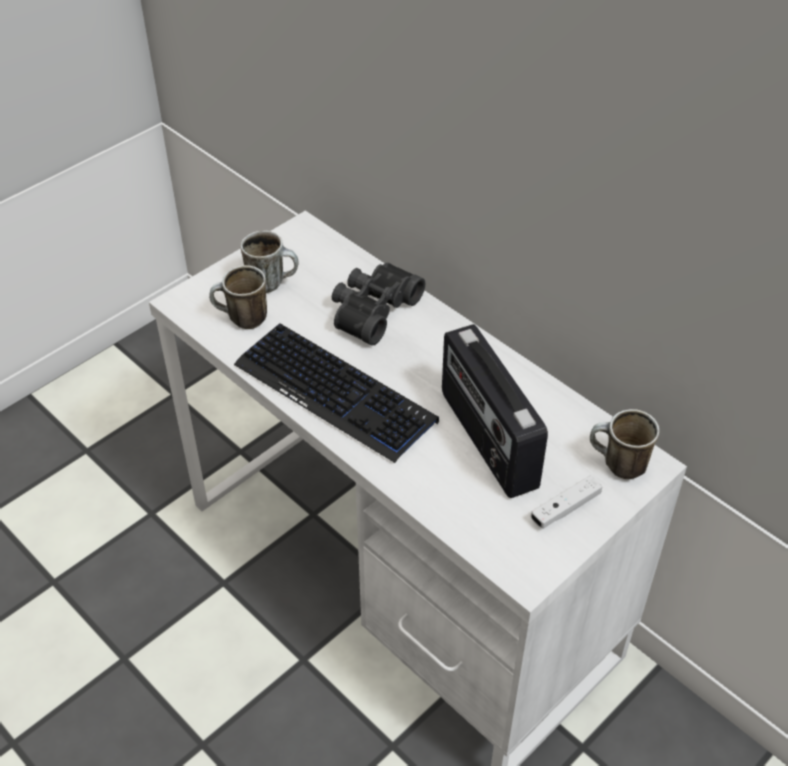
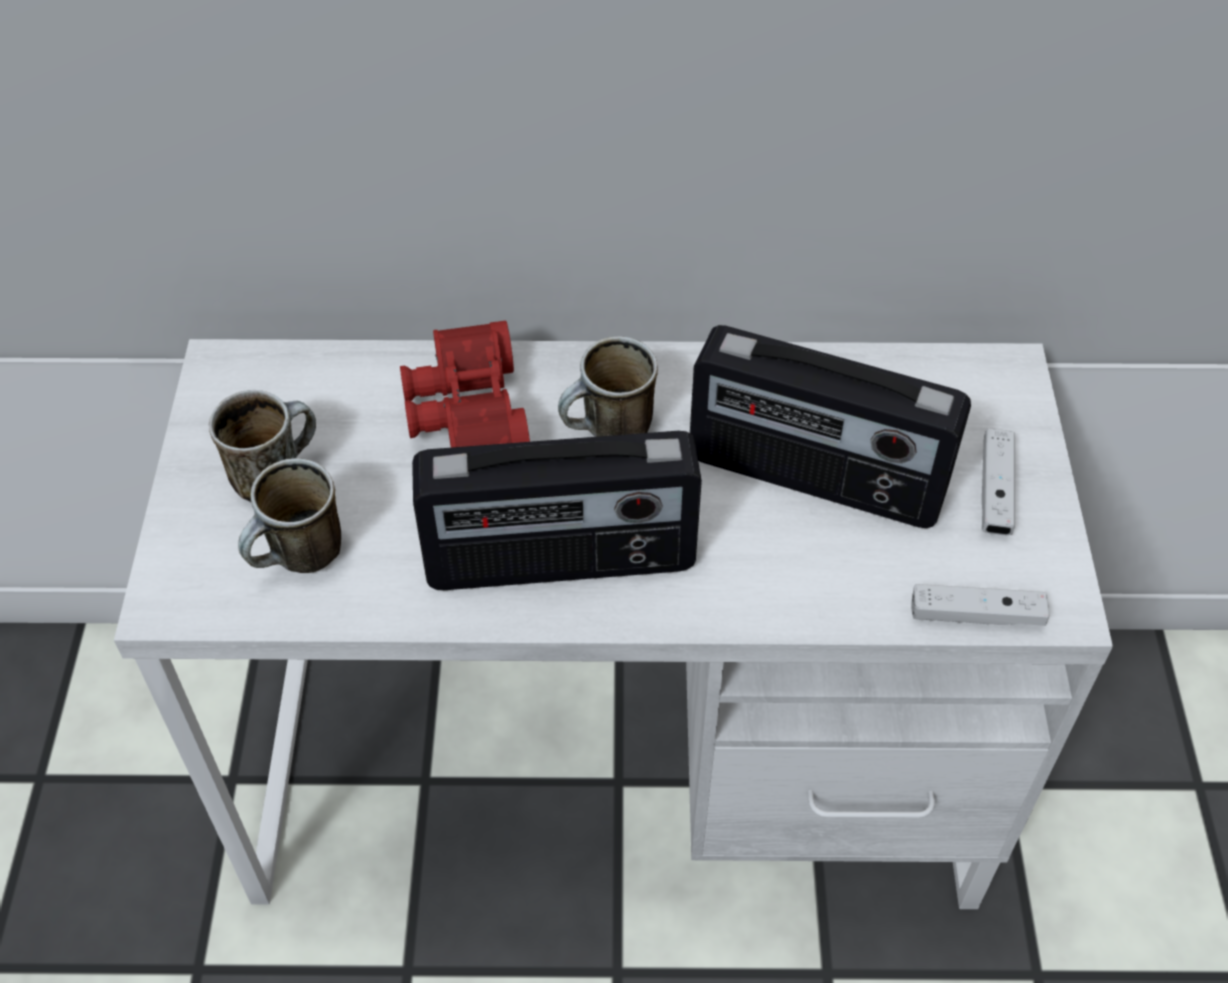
camera: 45 degrees left, 5 degrees up
(335, 393) = (560, 562): keyboard -> radio
(371, 310) = (464, 415): black binoculars -> red binoculars
(482, 548) = (976, 615): none -> white game controller
(617, 466) = (981, 398): mug -> mug (609, 434)

